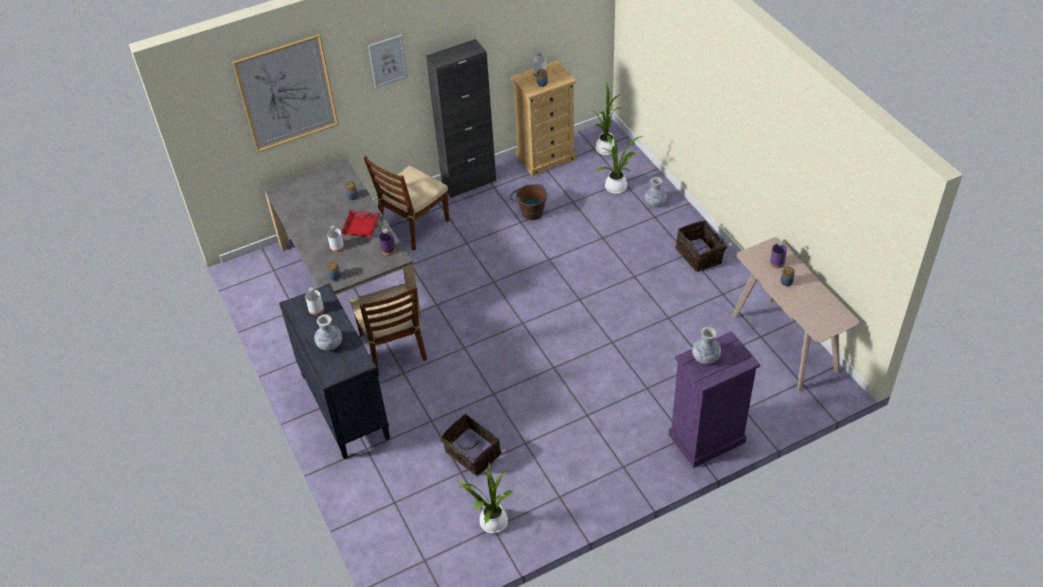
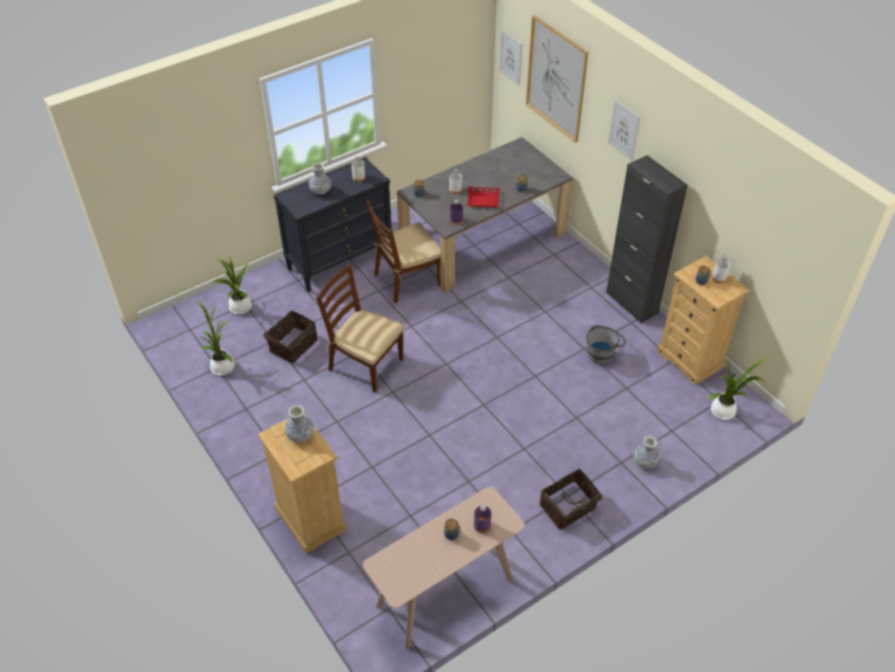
camera: 80 degrees right, 0 degrees up
(213, 129) = (511, 57): none -> picture
(413, 225) = (560, 271): brown chair -> brown chair (365, 364)
(529, 211) = (602, 354): brown bucket -> grey bucket
(618, 187) = (660, 426): potted plant -> potted plant (240, 308)
(706, 439) = (310, 519): purple dresser -> beige dresser

